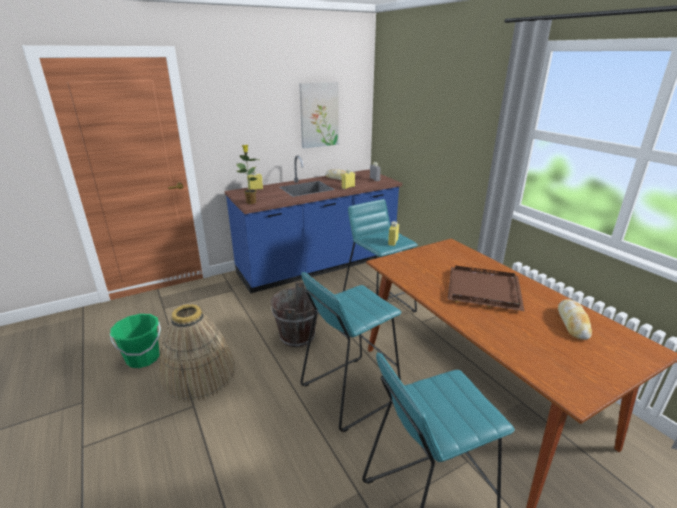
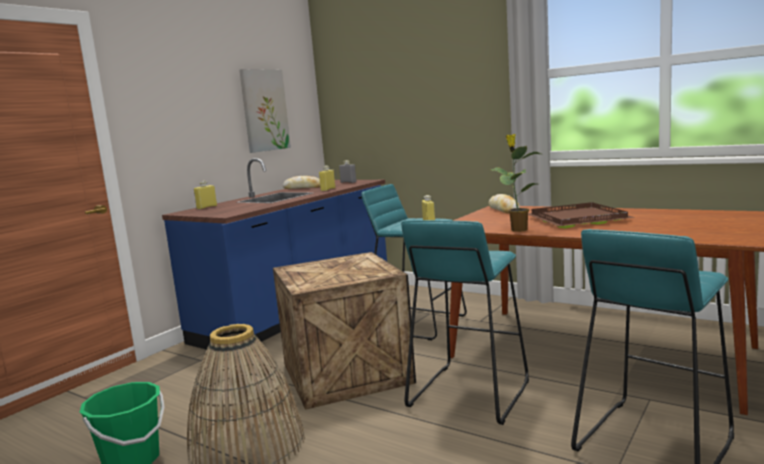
camera: 25 degrees left, 15 degrees down
(251, 202) = (222, 213): potted plant -> potted plant (518, 229)
(297, 336) = (347, 372): brown bucket -> crate
(573, 323) = (680, 216): bread -> bread (504, 210)

